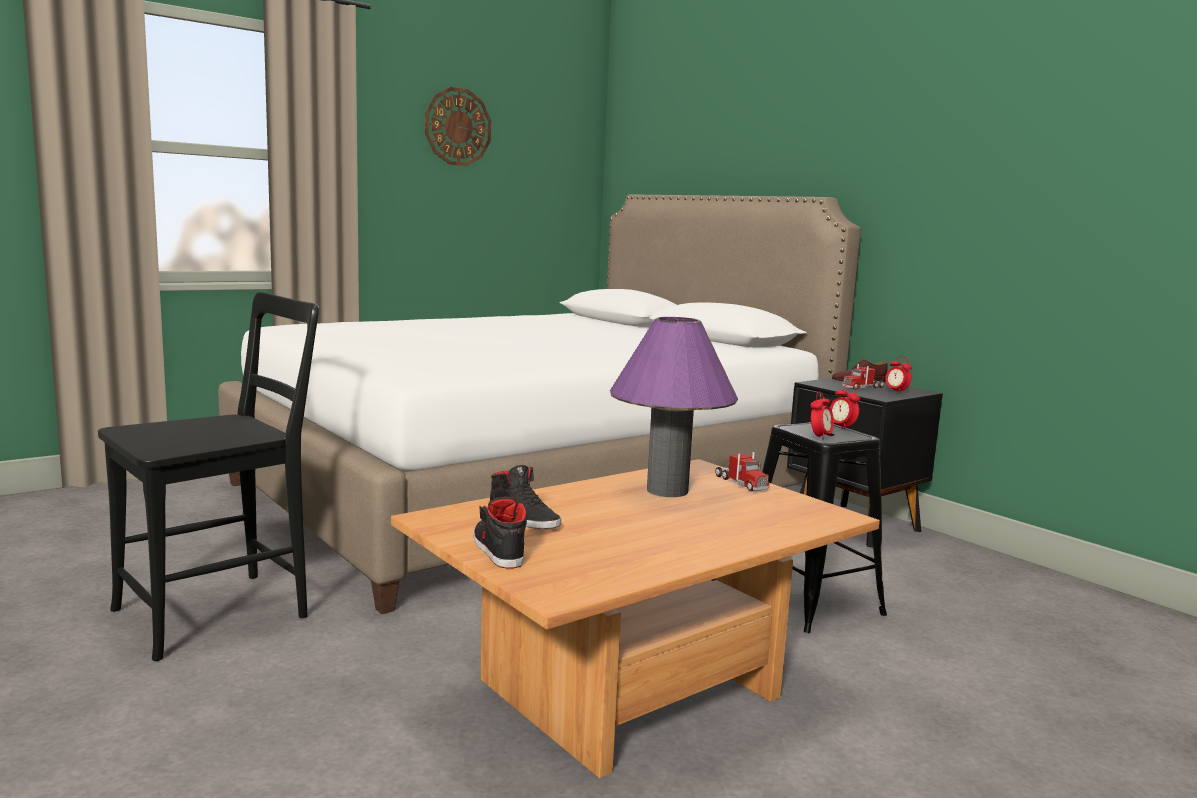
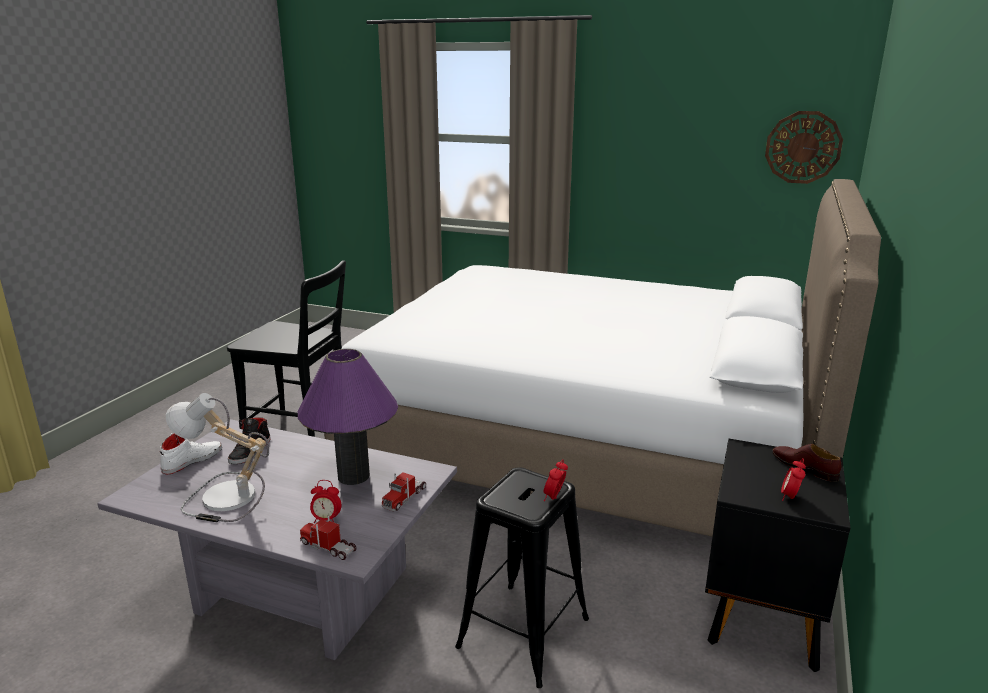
camera: 60 degrees right, 10 degrees up
(457, 127) = (681, 108): wall clock -> wall clock (803, 147)
(497, 549) = (192, 460): black shoe -> white shoe
(632, 694) = (298, 593): brown coffee table -> grey coffee table
(643, 547) = (223, 499): none -> table lamp
(820, 437) = (497, 495): alarm clock -> alarm clock (326, 520)
(862, 387) = (774, 475): toy truck -> toy truck (328, 547)

